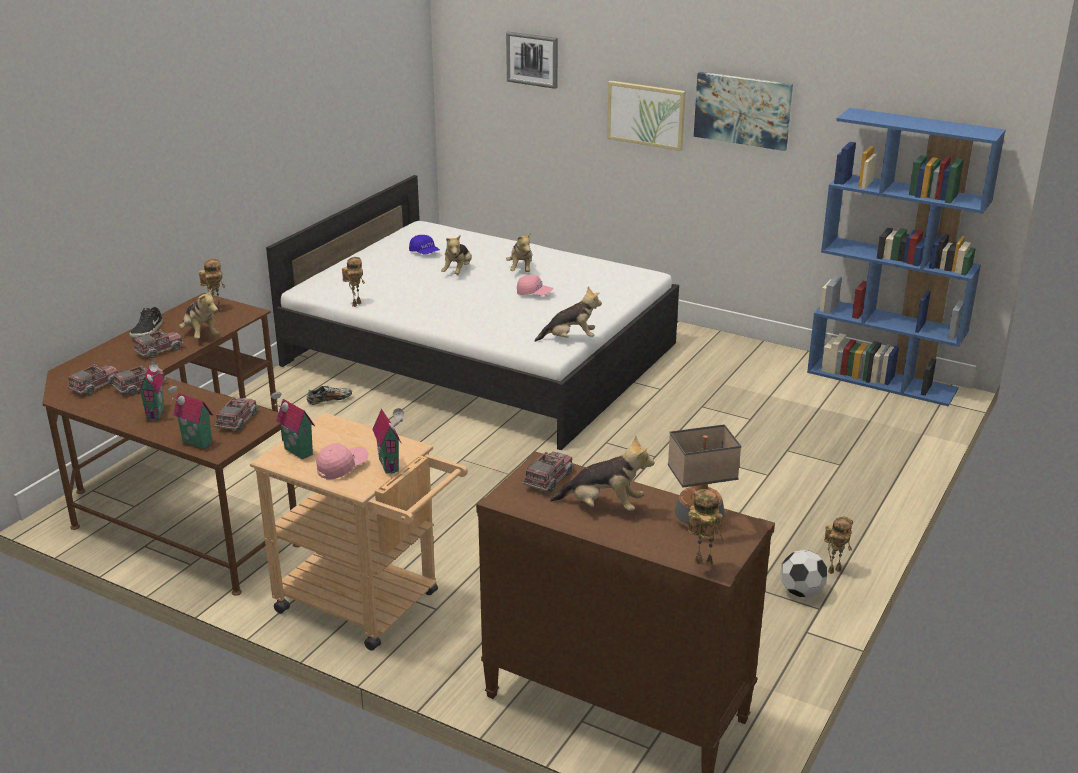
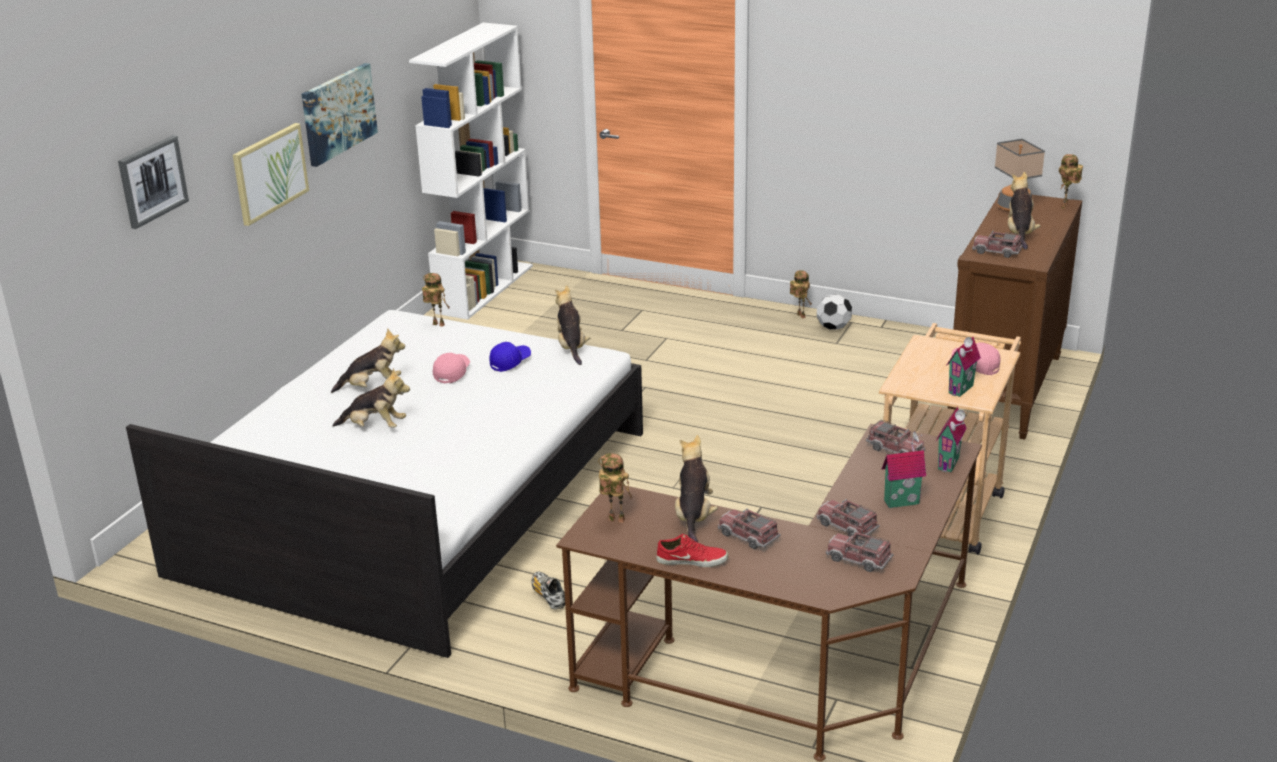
camera: 95 degrees left, 0 degrees up
(147, 331) = (692, 560): black shoe -> red shoe
(200, 334) = (694, 516): plush toy -> plush toy turned 45 degrees counterclockwise
(237, 421) = (895, 449): toy truck -> toy truck turned 150 degrees counterclockwise
(356, 304) = (483, 483): toy robot -> toy robot (437, 325)
(391, 464) = (959, 345): toy house -> none
(424, 253) = (303, 457): blue cap -> blue cap (510, 362)
(882, 380) = (484, 288): blue bookcase -> white bookcase

